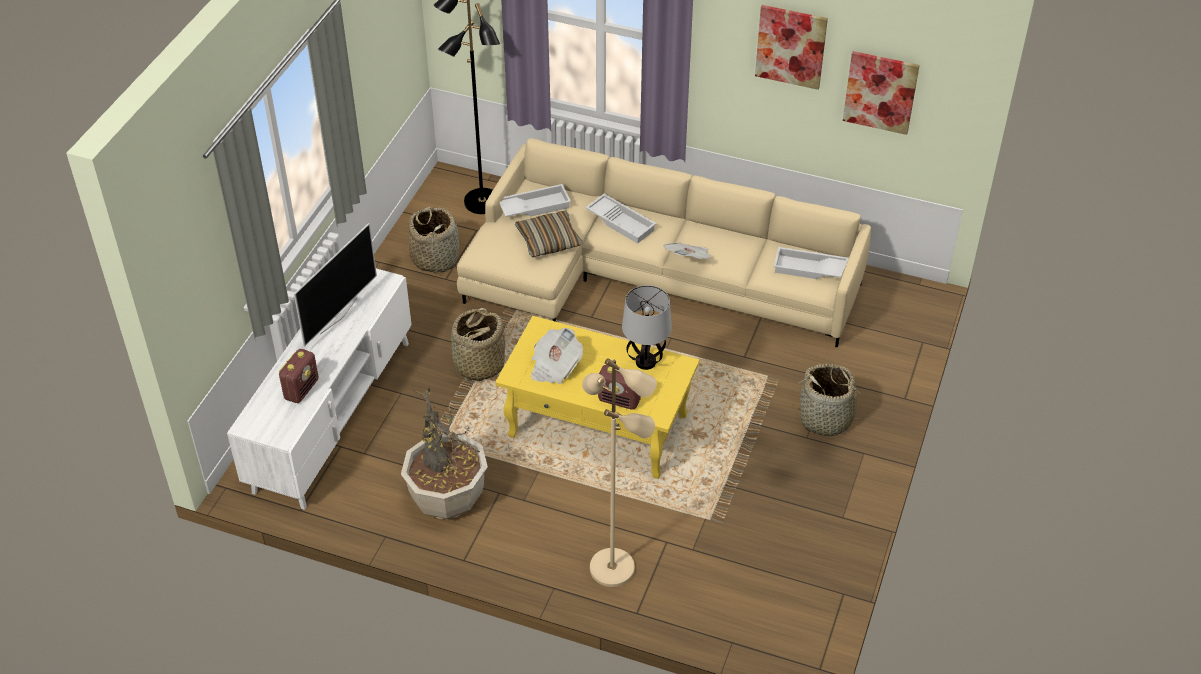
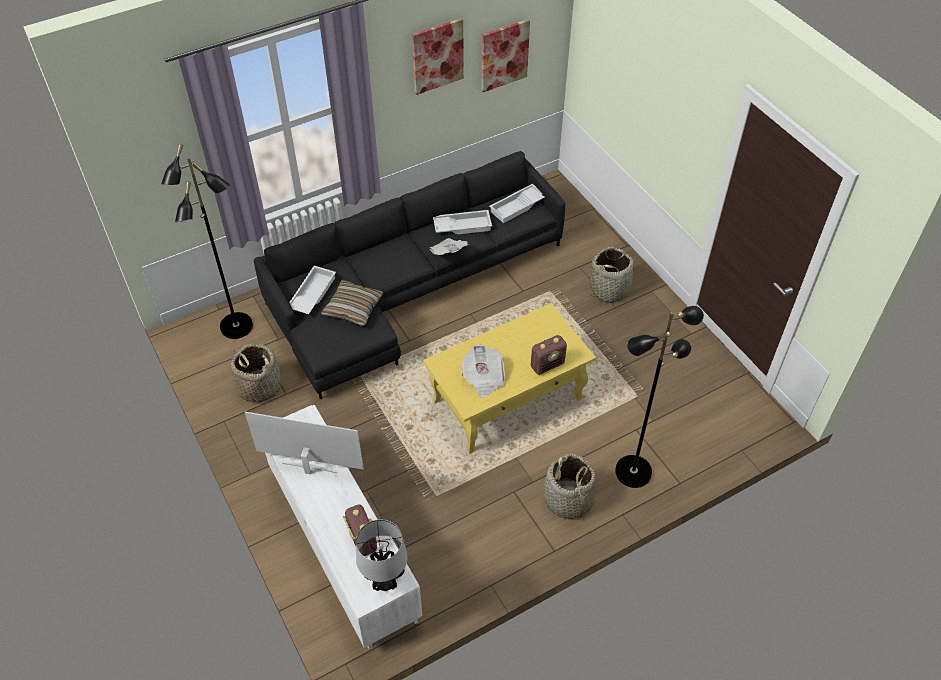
camera: 50 degrees left, 5 degrees up
(338, 315) = (309, 469): television -> television turned 60 degrees counterclockwise
(448, 499) = (492, 524): potted plant -> none
(478, 365) = (387, 428): basket -> basket (568, 501)
(613, 567) = (633, 471): beige floor lamp -> black floor lamp
(622, 222) = (377, 262): white tray -> white tray (462, 225)
(645, 362) = (527, 330): table lamp -> table lamp (385, 582)
(650, 276) = (407, 288): beige sofa -> black sofa

